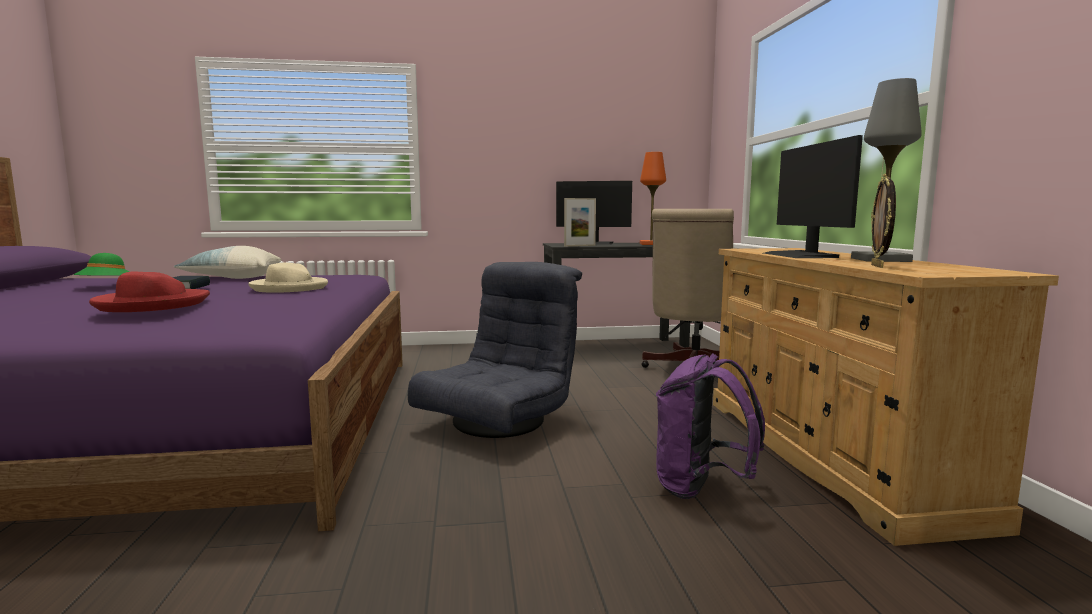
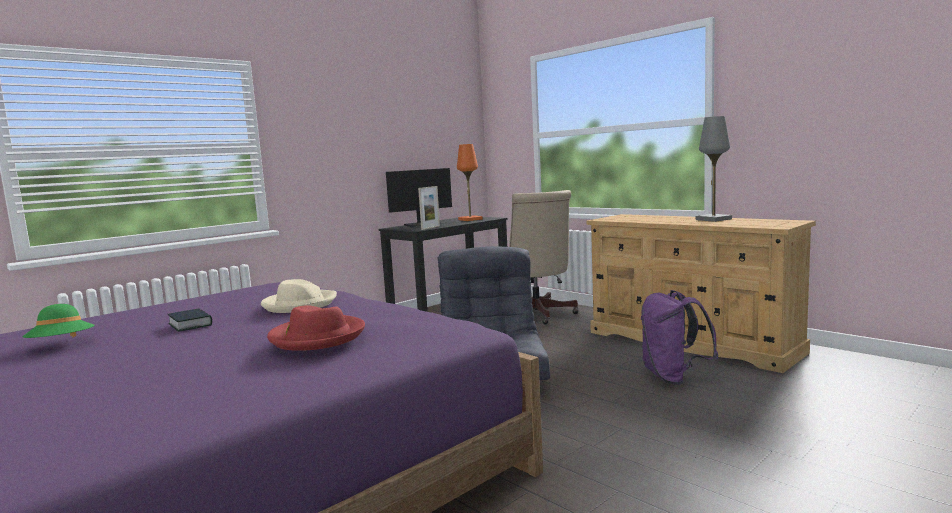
camera: 35 degrees left, 0 degrees up
(233, 278) = (166, 309): pillow -> none
(800, 255) = (662, 221): monitor -> none
(878, 266) = (738, 224): picture frame -> none

